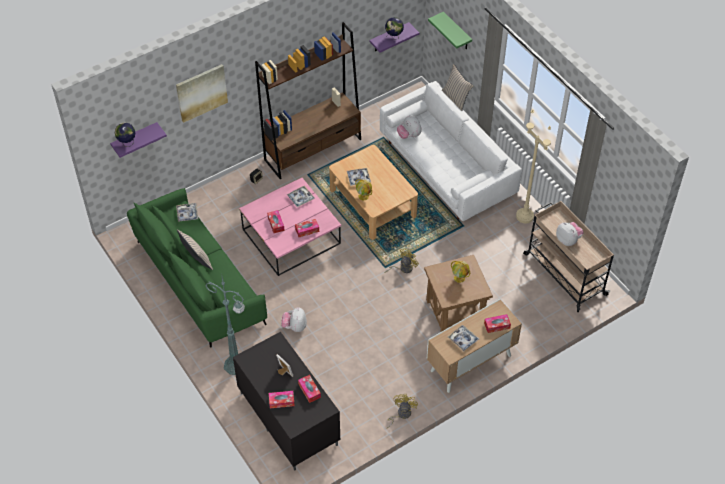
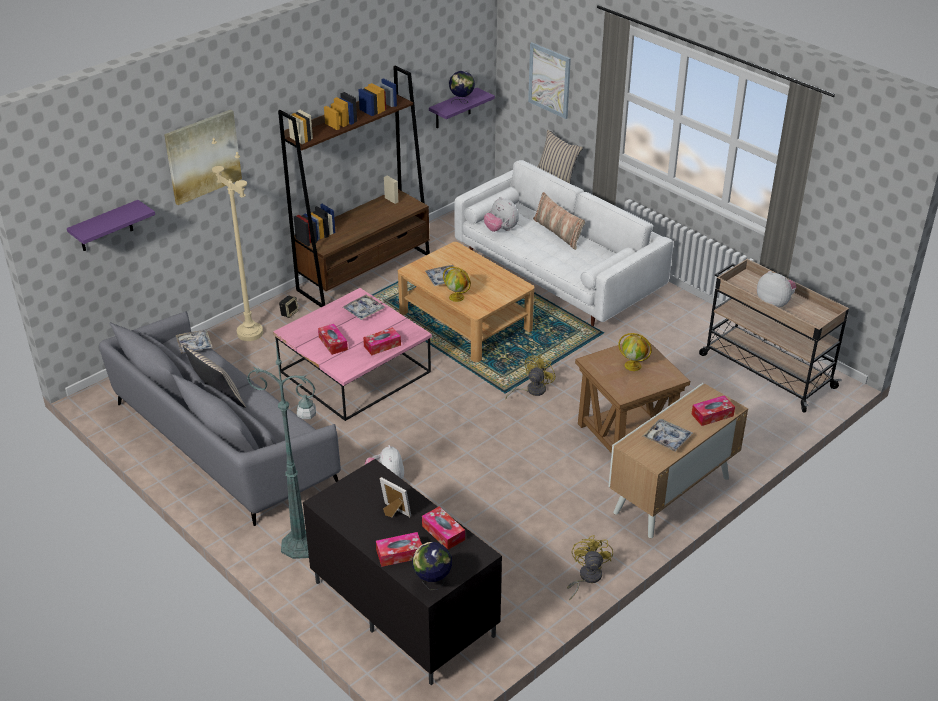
camera: 10 degrees left, 15 degrees down
(127, 143) = (94, 226): globe -> globe (432, 583)
(197, 281) = (220, 441): green sofa -> grey sofa
(448, 143) = (558, 232): none -> pillow
(457, 32) = (549, 80): green shelf -> picture
(525, 216) = (685, 313): beige floor lamp -> beige floor lamp (250, 333)

